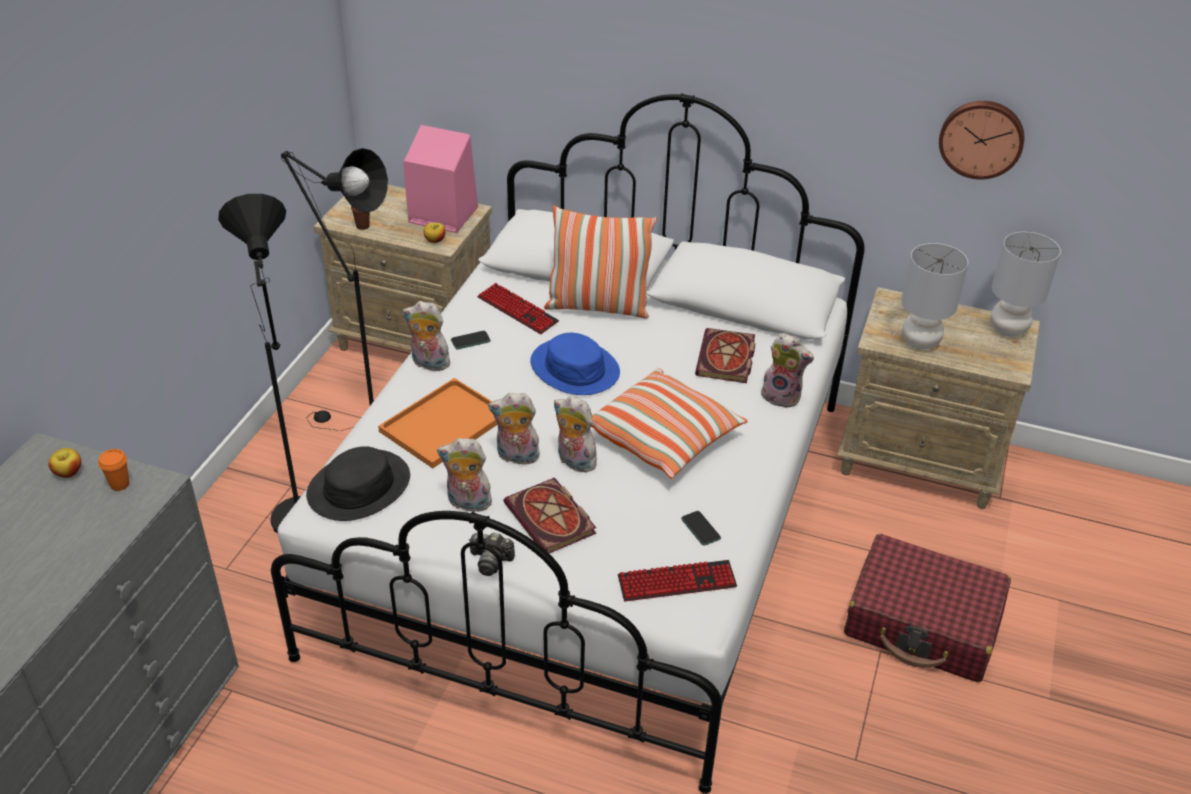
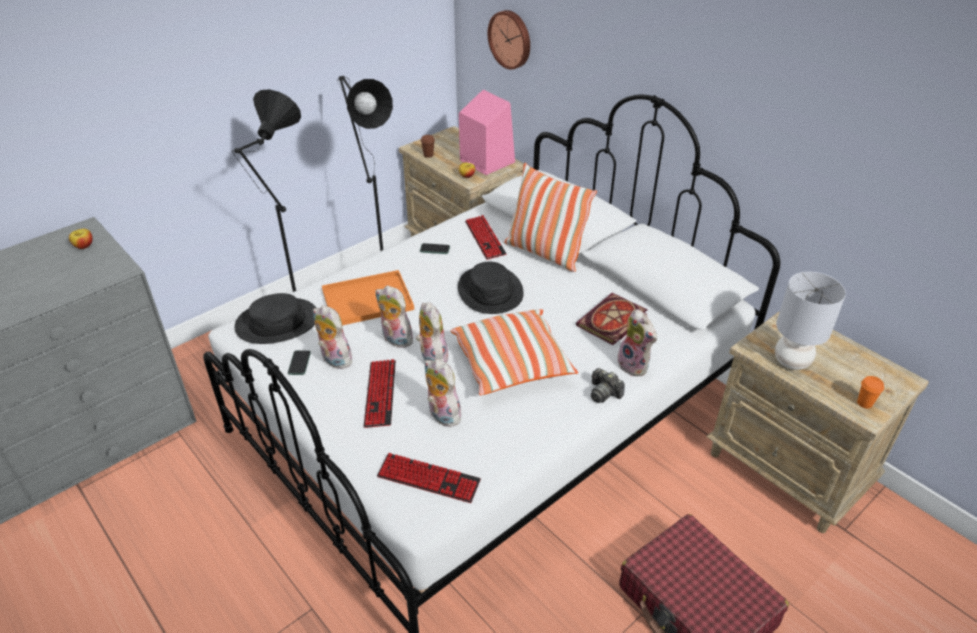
camera: 30 degrees right, 0 degrees up
(119, 484) = (101, 263): orange cup -> orange cup (864, 403)
(428, 364) = (393, 256): plush toy -> plush toy (441, 415)
(491, 561) = (313, 407): camera -> camera (604, 393)
(552, 519) = (380, 394): book -> keyboard
(575, 368) = (490, 291): blue hat -> black hat
(700, 529) = (482, 444): phone -> phone (299, 363)
(981, 138) = (901, 186): wall clock -> wall clock (511, 39)
(1008, 329) = (889, 378): grey table lamp -> none

